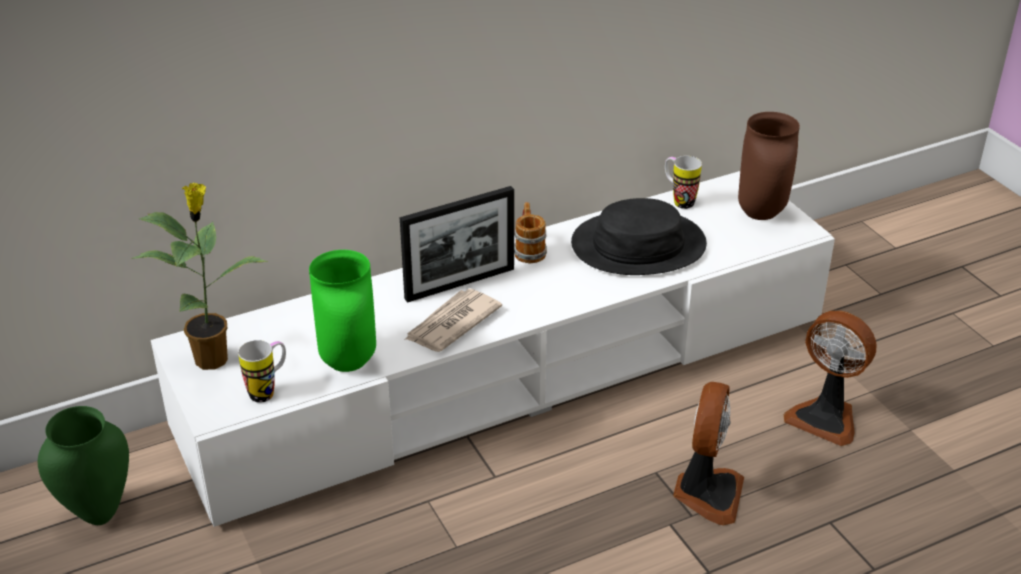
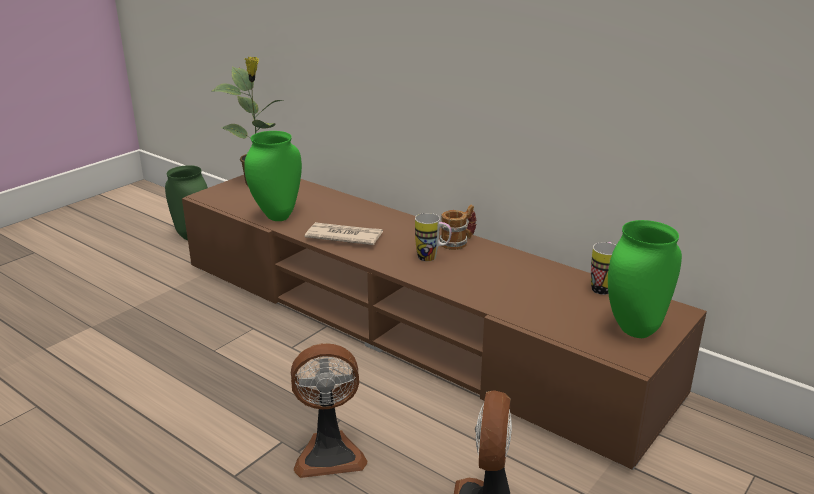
camera: 65 degrees right, 10 degrees down
(268, 391) = (236, 203): mug -> mug (432, 258)
(460, 283) = (392, 229): picture frame -> none
(512, 373) = (408, 325): white tv stand -> brown tv stand
(638, 245) = (513, 282): black hat -> none
(762, 214) = (635, 331): brown vase -> green vase

